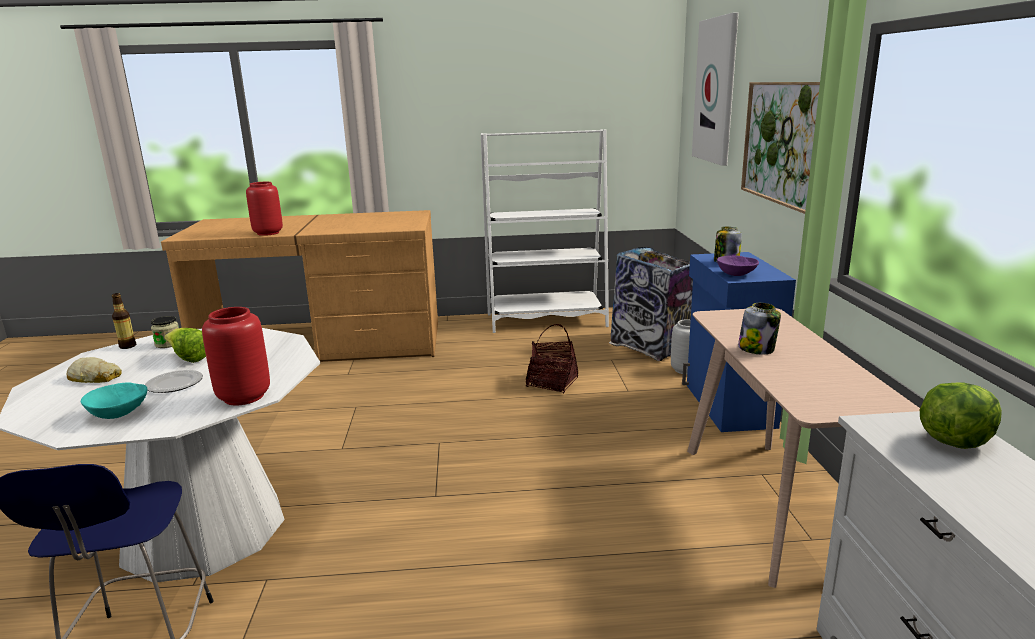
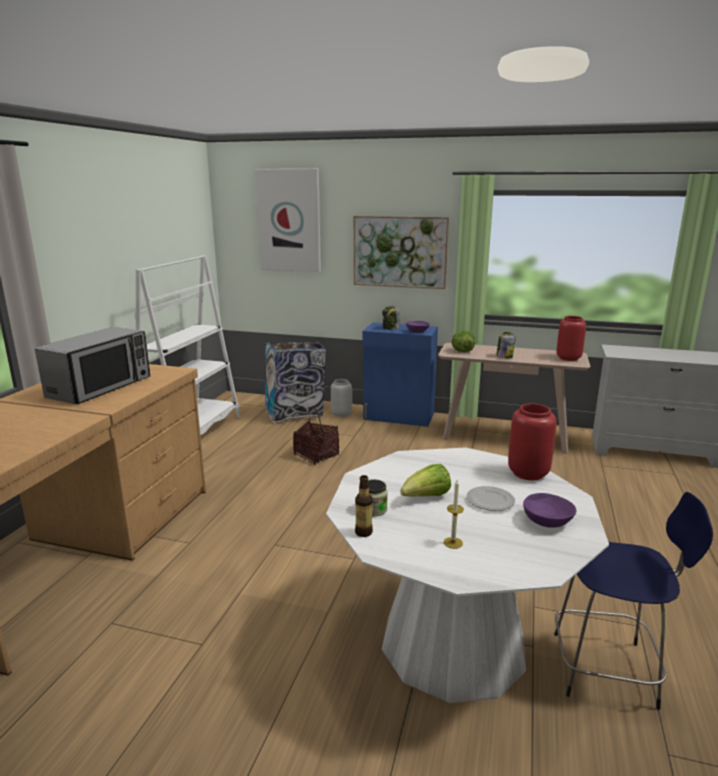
camera: 70 degrees left, 0 degrees up
(94, 377) = (453, 543): bread -> candle
(118, 413) = (546, 522): turquoise bowl -> purple bowl
(268, 233) = (66, 426): red vase -> red vase (568, 358)
(356, 223) = (101, 387): none -> microwave
(954, 441) = (628, 350): lettuce -> lettuce (462, 351)

